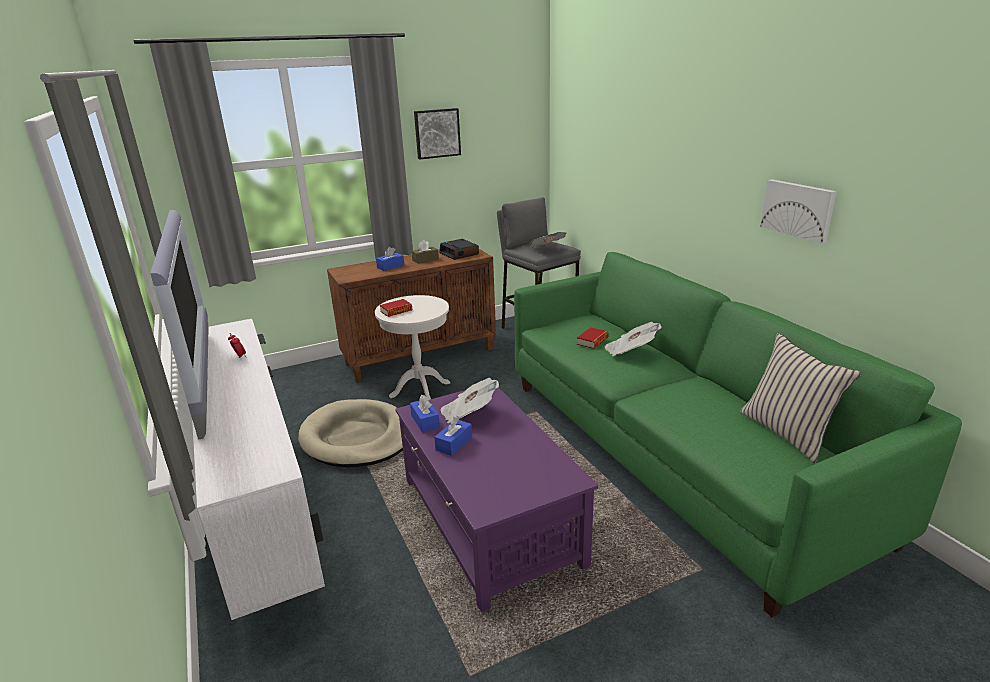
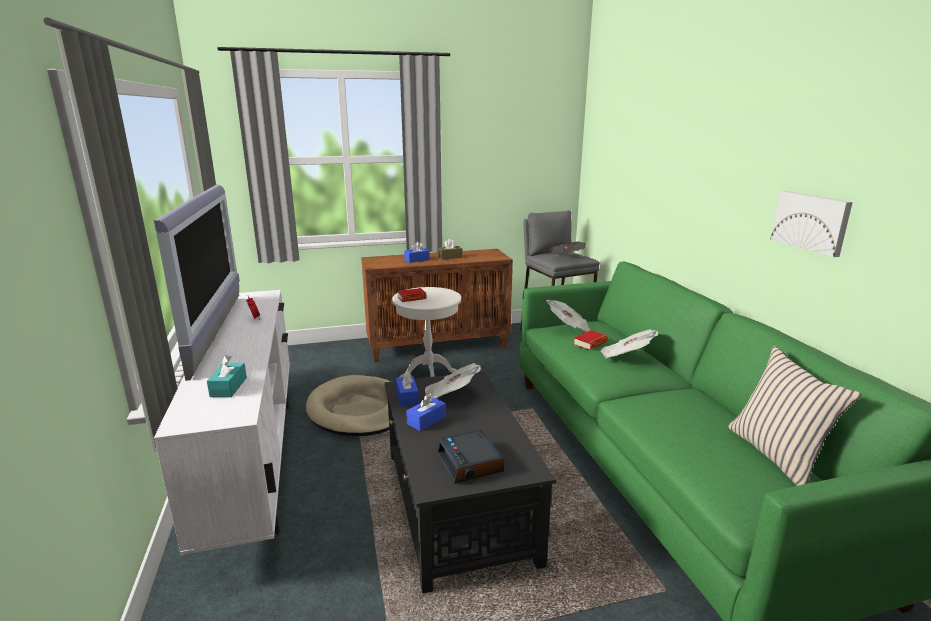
camera: 10 degrees right, 5 degrees down
(251, 440) = (228, 387): none -> turquoise tissue box
(437, 133) = (474, 145): picture -> none
(459, 253) = (483, 255): alarm clock -> alarm clock (470, 463)
(489, 521) = (457, 505): purple coffee table -> black coffee table
(565, 325) = (568, 327): none -> newspaper

